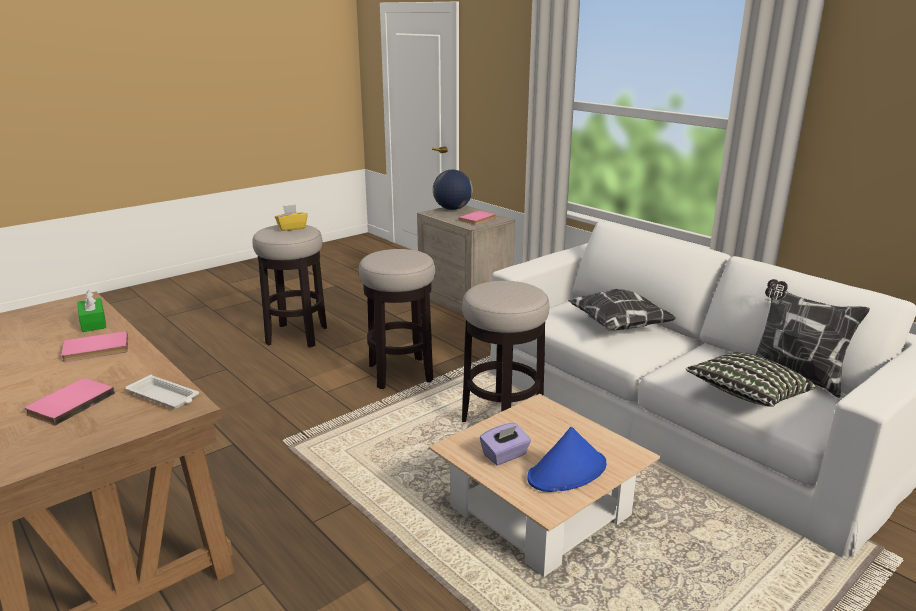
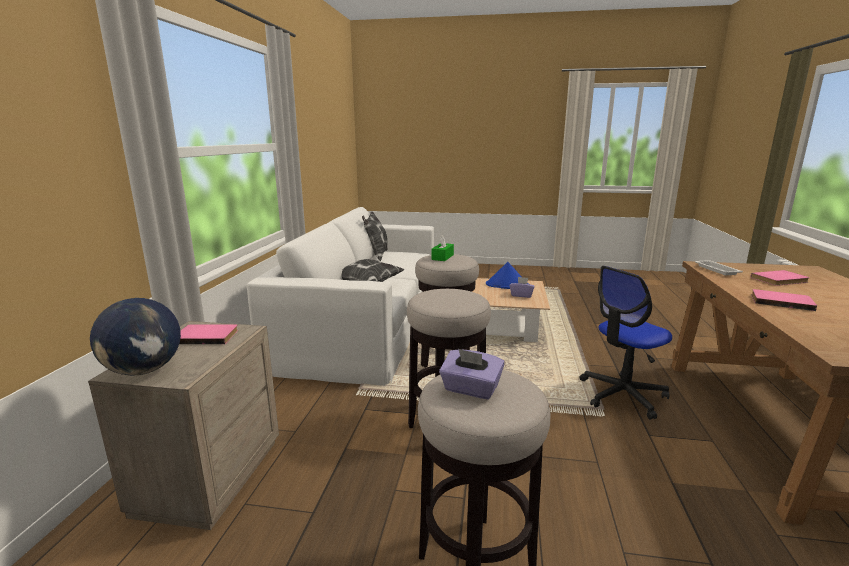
camera: 130 degrees left, 5 degrees down
(93, 322) = (801, 324): green tissue box -> green tissue box (442, 257)
(279, 476) = (622, 395): none -> office chair
(292, 228) = (470, 389): yellow tissue box -> purple tissue box
(747, 395) = (409, 259): pillow -> none

